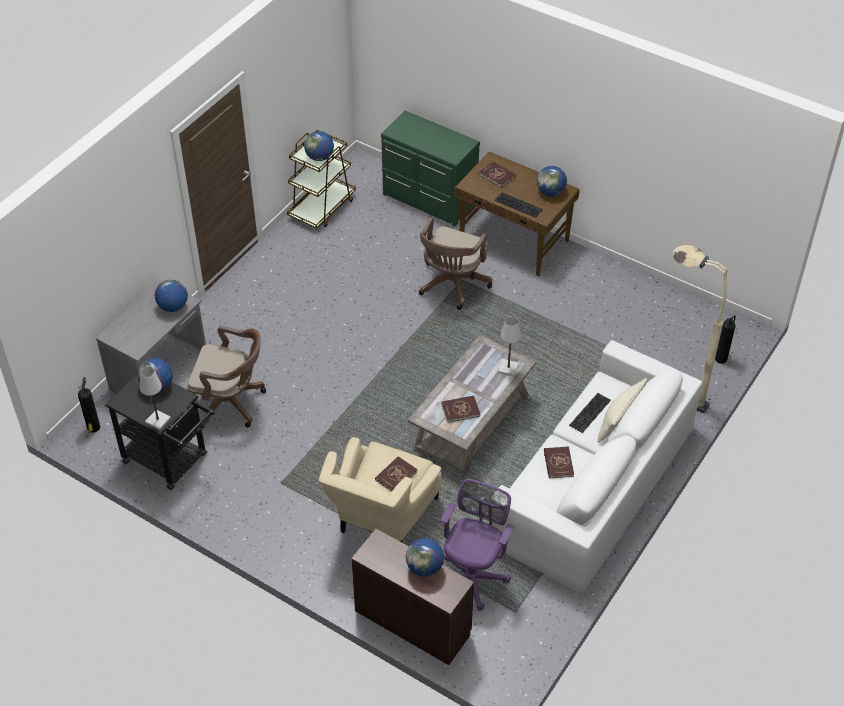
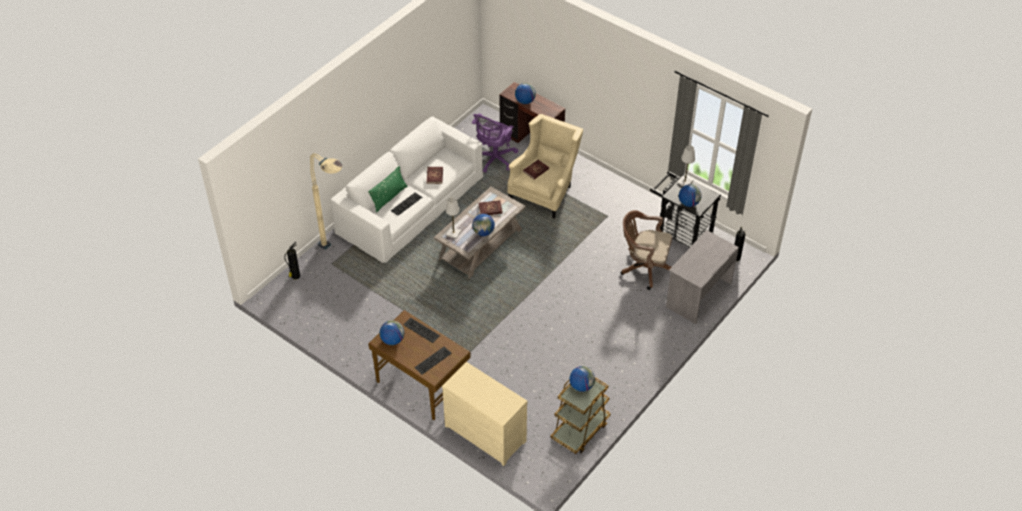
camera: 175 degrees left, 0 degrees up
(173, 306) = (688, 266): globe -> globe (483, 232)
(429, 200) = (486, 432): green dresser -> beige dresser
(452, 286) = (478, 347): brown office chair -> none
(497, 175) = (433, 359): red book -> keyboard
(619, 421) = (389, 197): beige pillow -> green pillow

